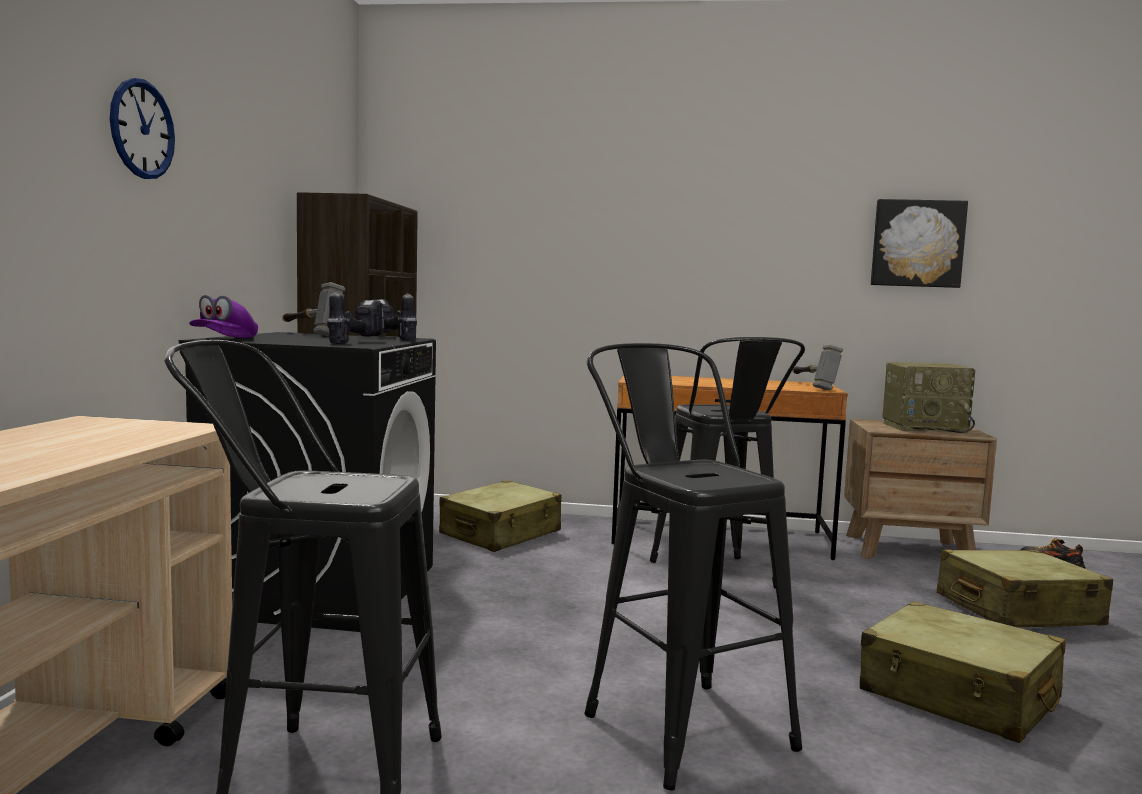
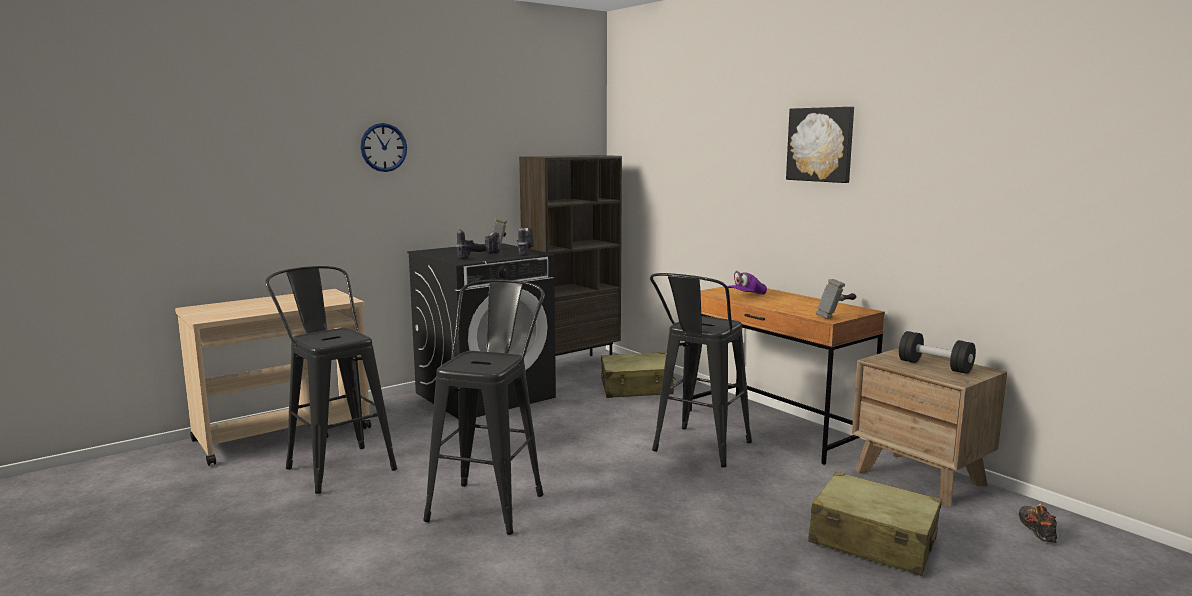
camera: 45 degrees right, 5 degrees up
(224, 339) = (429, 251): purple cap -> purple cap (746, 296)
(917, 243) = (965, 185): picture -> picture (821, 144)
(925, 428) = (935, 366): radio -> black dumbbell
(958, 696) = (661, 555): beige suitcase -> none

